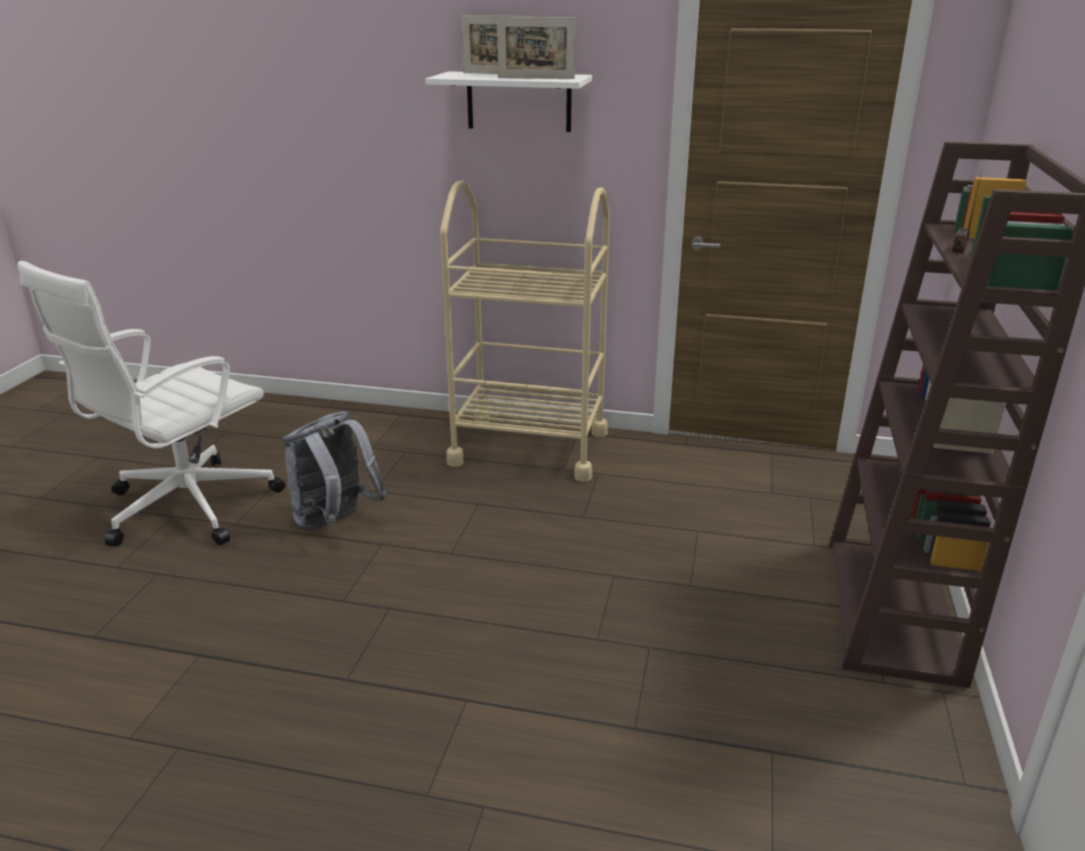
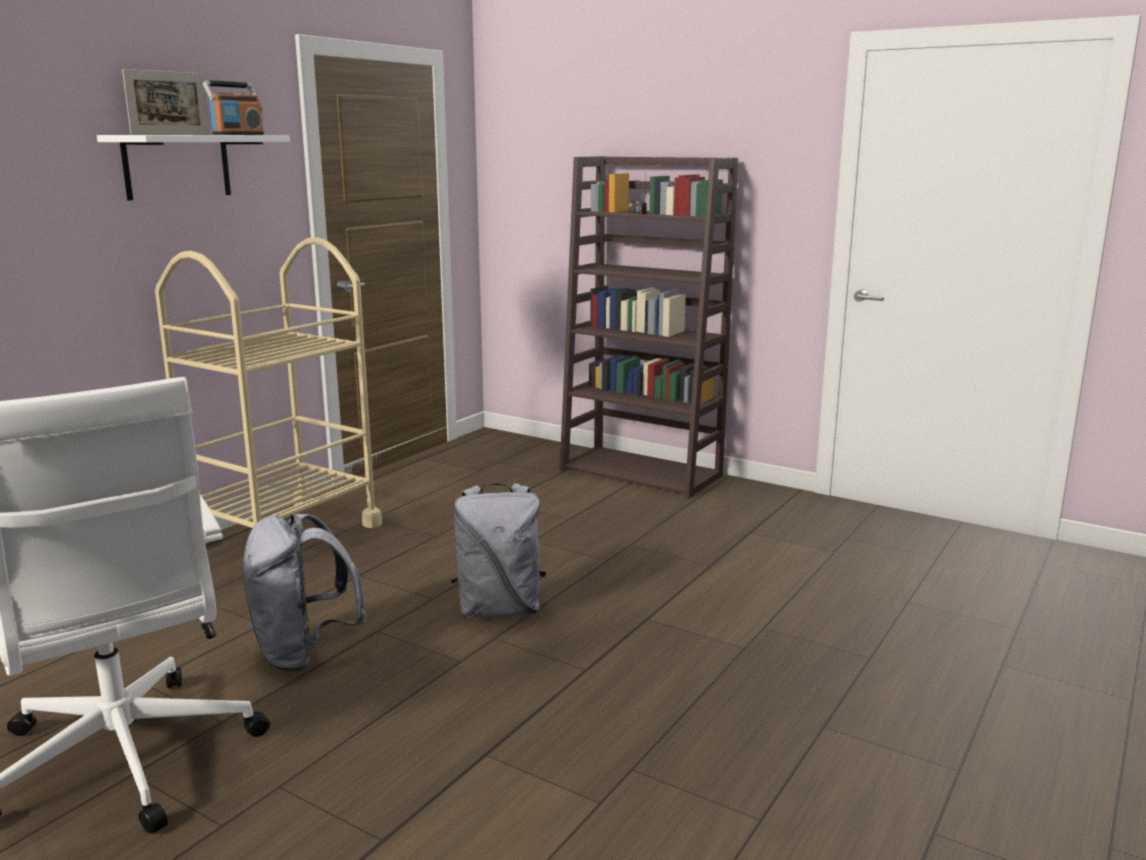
camera: 70 degrees left, 10 degrees down
(446, 596) = (500, 609): none -> grey backpack
(536, 78) = (238, 134): picture frame -> radio

